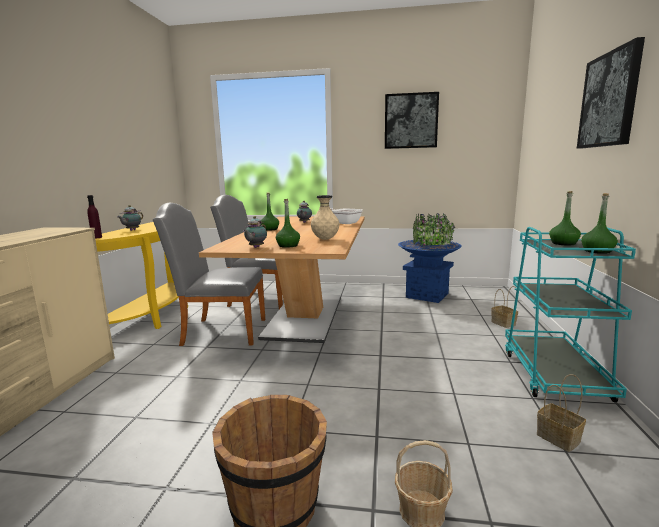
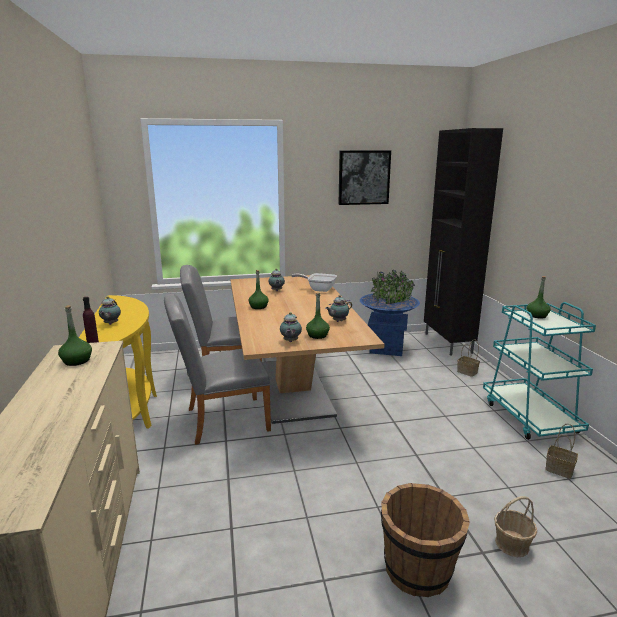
camera: 20 degrees left, 5 degrees up
(325, 239) = (338, 321): beige vase -> teapot
(499, 297) = (447, 343): none -> black cabinet
(597, 251) = (567, 325): green bottle -> green bottle (77, 361)
(609, 100) = (565, 201): picture -> none

